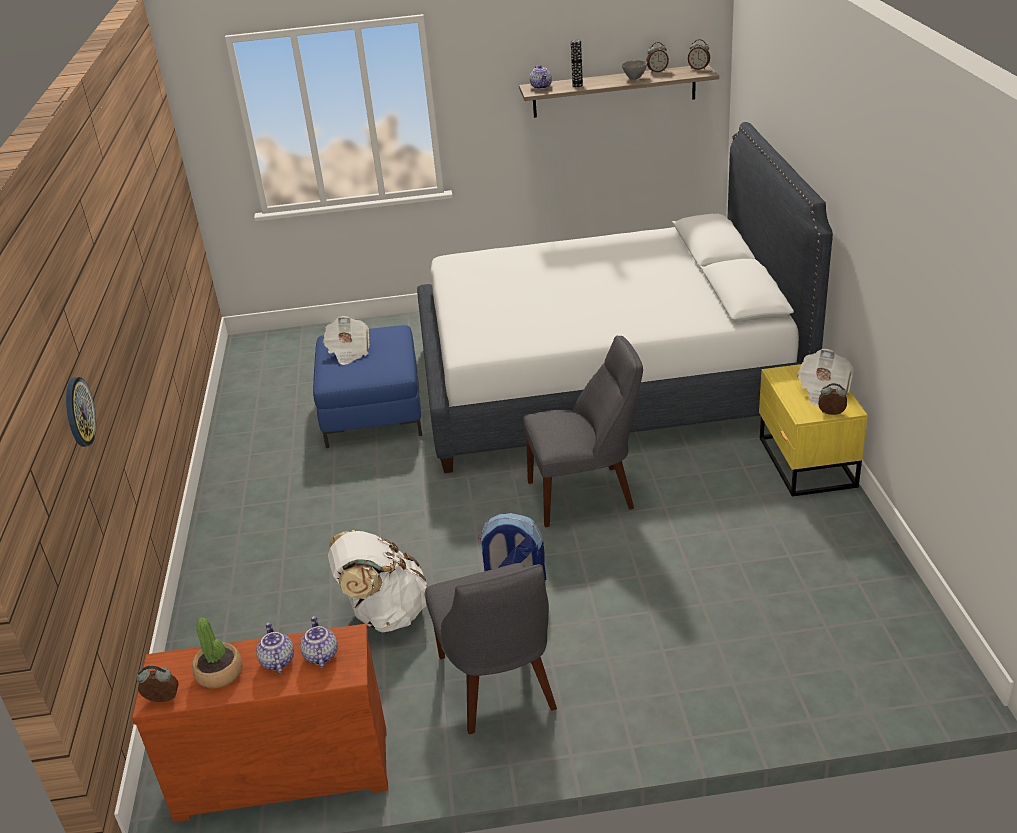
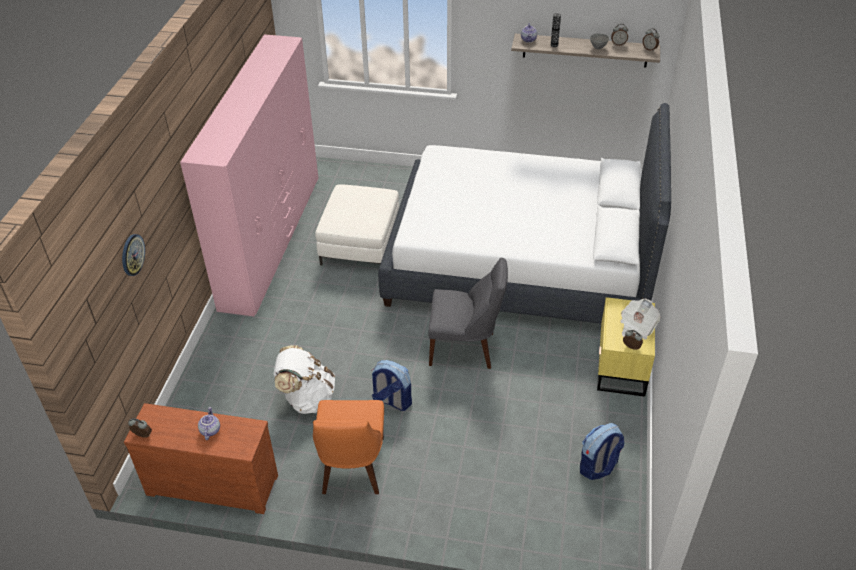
camera: 15 degrees right, 10 degrees up
(219, 673) = (177, 428): potted plant -> none
(240, 435) = (271, 240): none -> pink wardrobe
(320, 655) = (234, 434): teapot -> none
(348, 352) = (348, 204): newspaper -> none
(373, 411) = (360, 244): blue ottoman -> white ottoman
(498, 686) = (352, 468): grey chair -> orange chair
(850, 585) = (598, 466): none -> backpack

